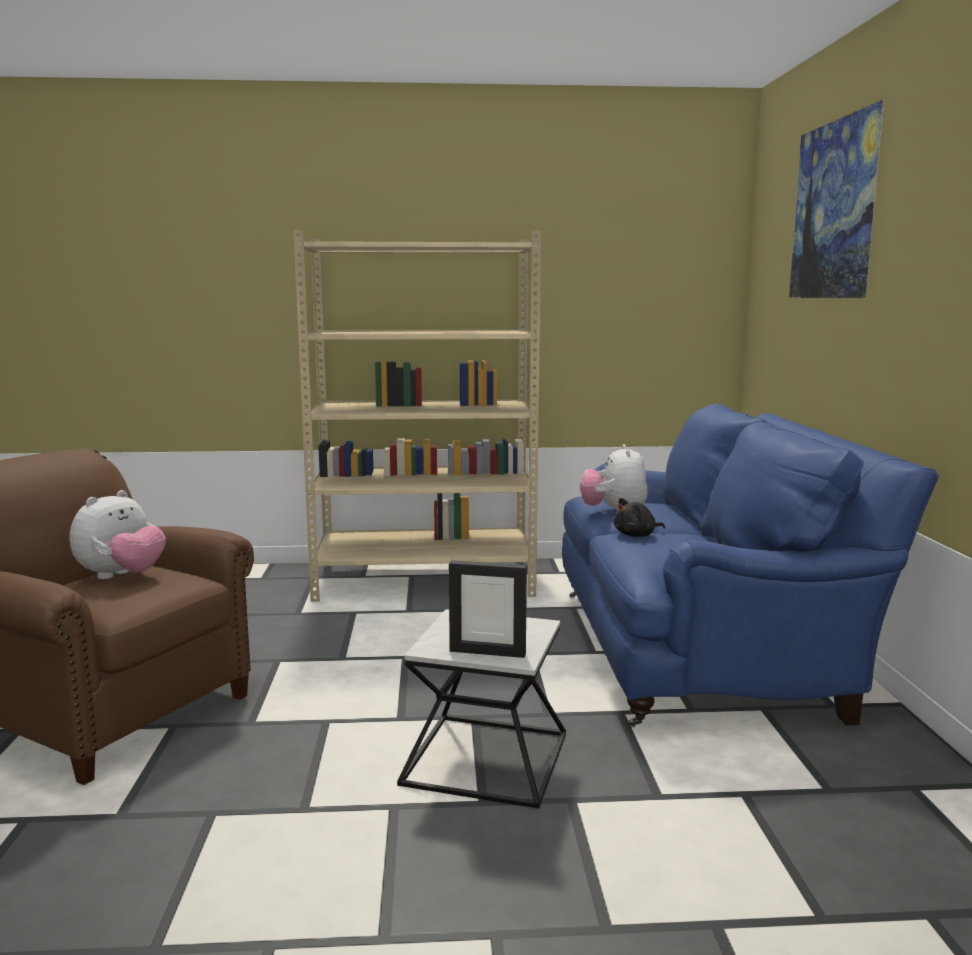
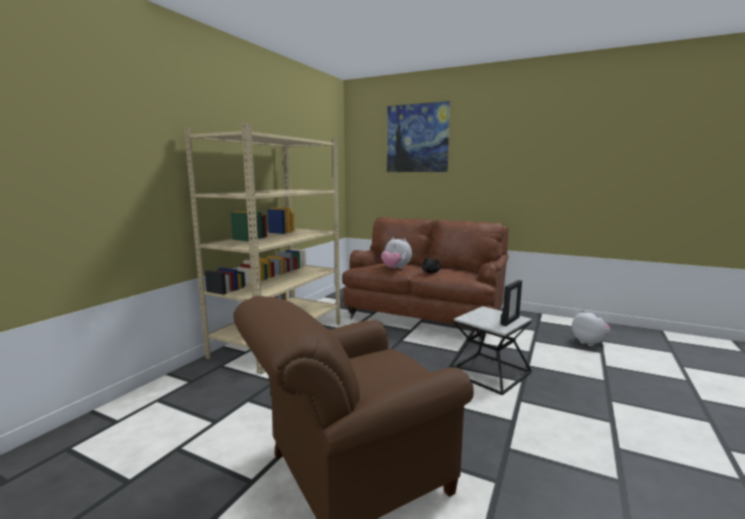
camera: 60 degrees left, 0 degrees up
(122, 576) = (362, 370): plush toy -> plush toy (589, 343)
(704, 648) = (427, 314): blue sofa -> brown sofa

